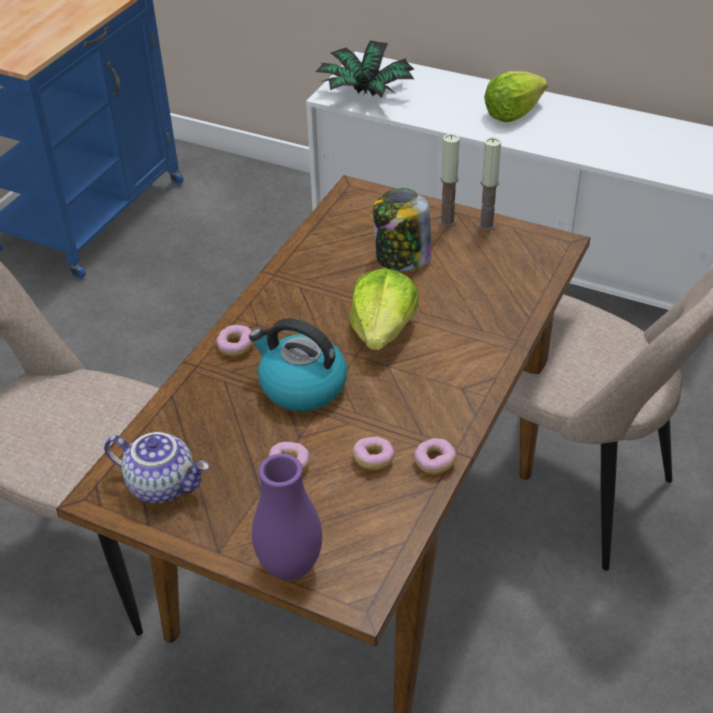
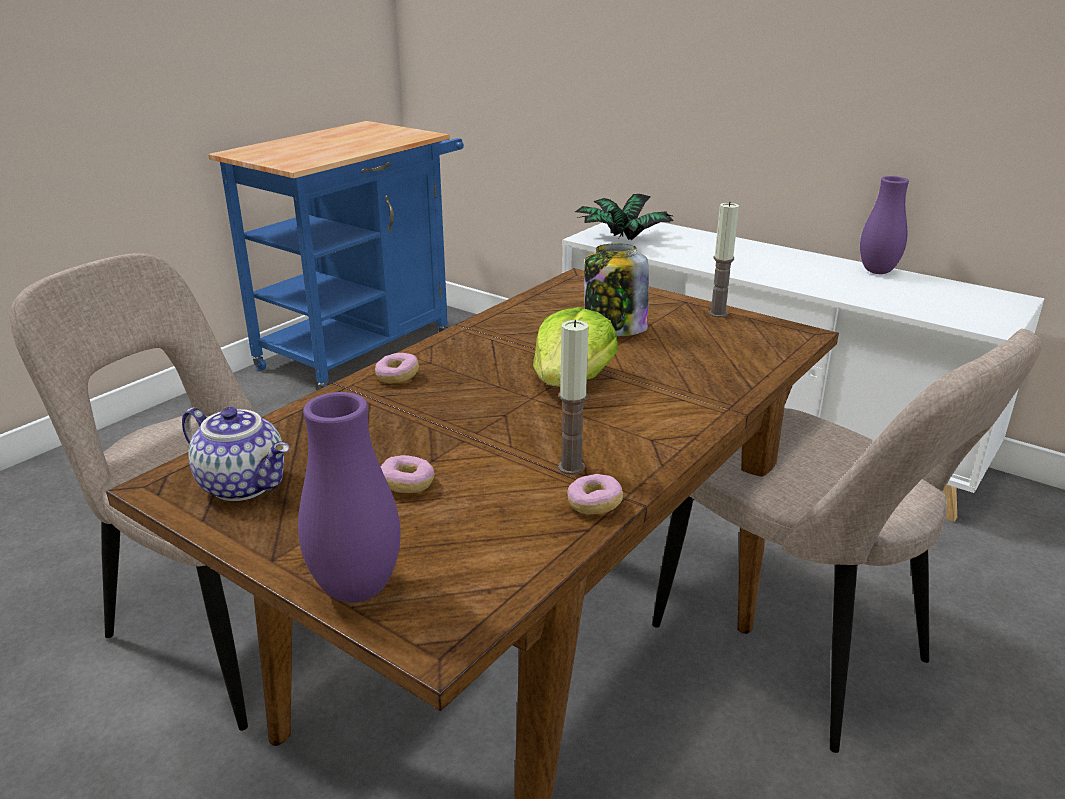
camera: 10 degrees right, 15 degrees down
(301, 386) = (455, 416): kettle -> none
(373, 459) = (515, 492): donut -> none
(447, 222) = (674, 307): candle -> candle (571, 467)
(512, 113) = (769, 262): lettuce -> none
(613, 115) = (877, 271): none -> purple vase

